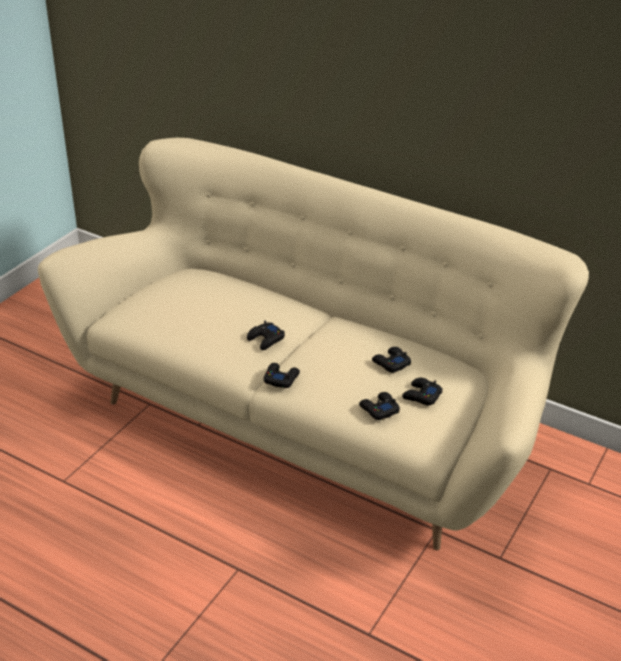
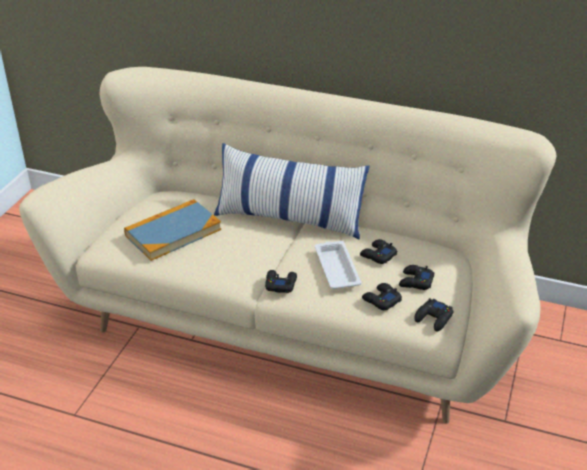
camera: 10 degrees left, 0 degrees up
(189, 312) = (173, 232): none -> book
(265, 339) = (254, 249): black game controller -> black game controller (434, 318)
(312, 312) = (289, 218): none -> pillow
(343, 370) = (336, 268): none -> white tray

